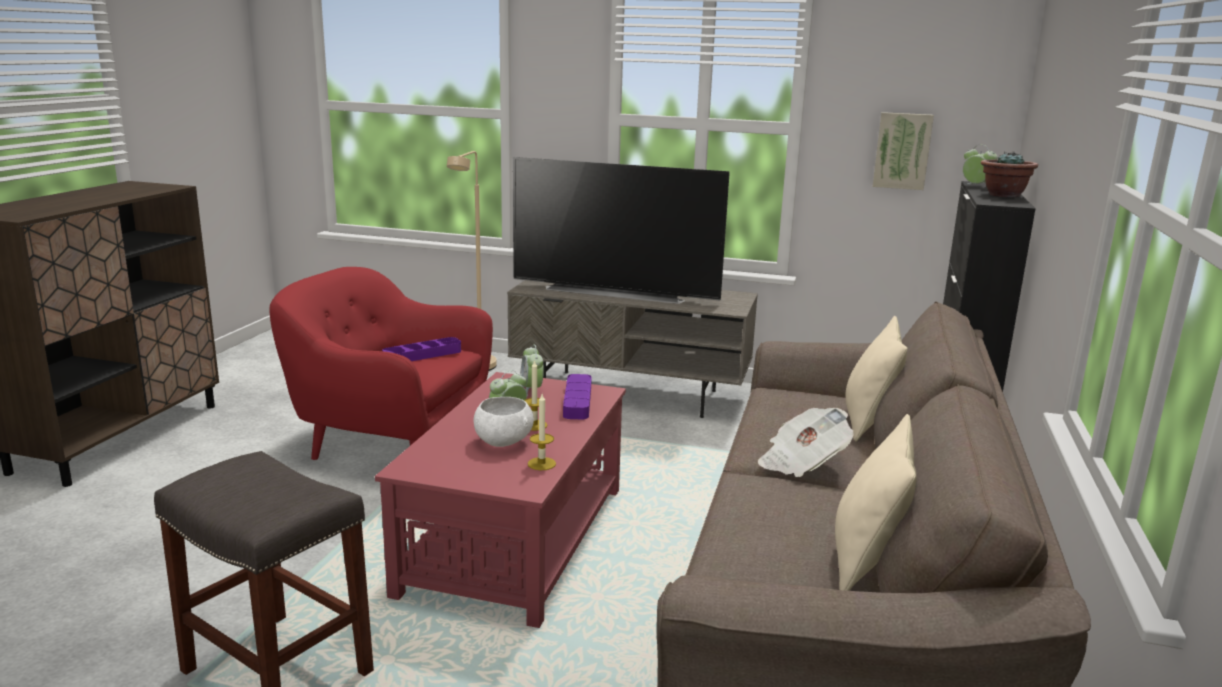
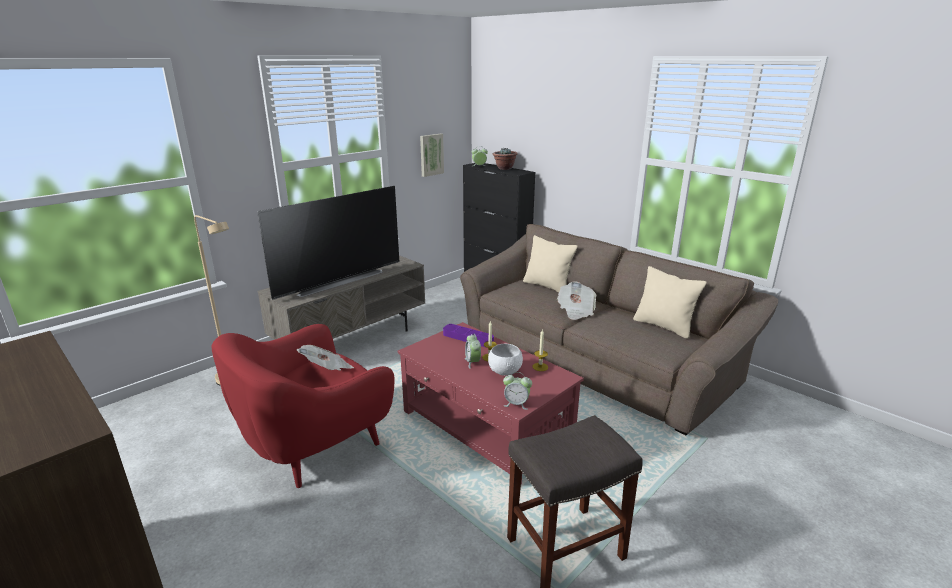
camera: 60 degrees left, 5 degrees up
(422, 355) = (327, 370): purple tray -> newspaper
(532, 390) = (439, 346): alarm clock -> alarm clock (516, 404)

